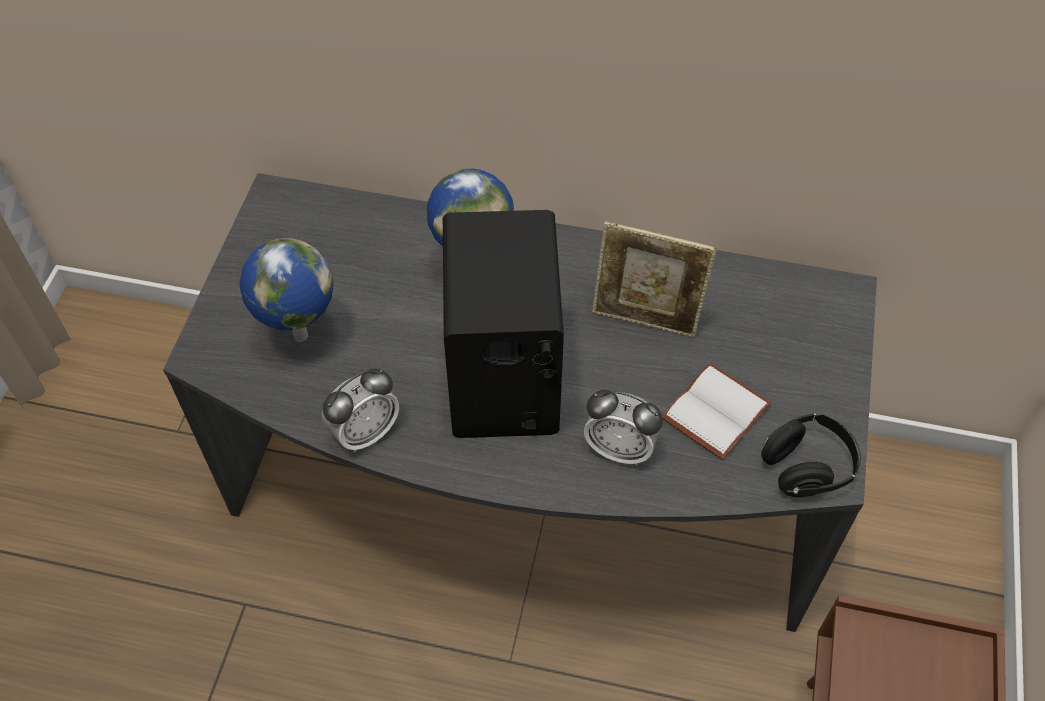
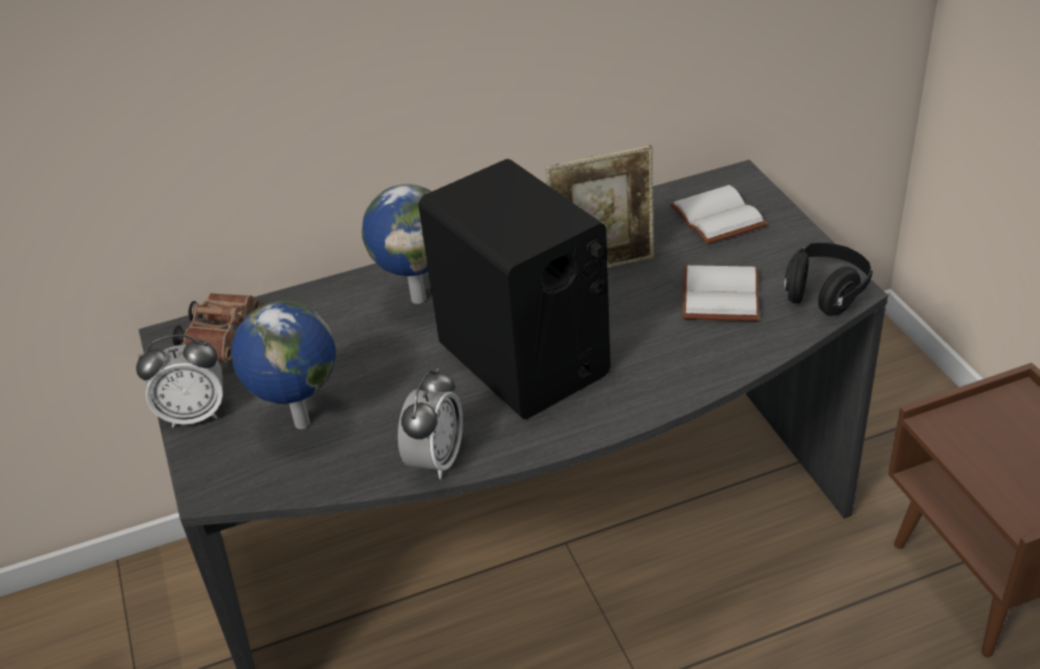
camera: 30 degrees left, 15 degrees down
(306, 217) = (222, 337): none -> brown binoculars
(620, 448) = (670, 356): alarm clock -> alarm clock (194, 414)
(785, 324) = (714, 217): none -> white book

